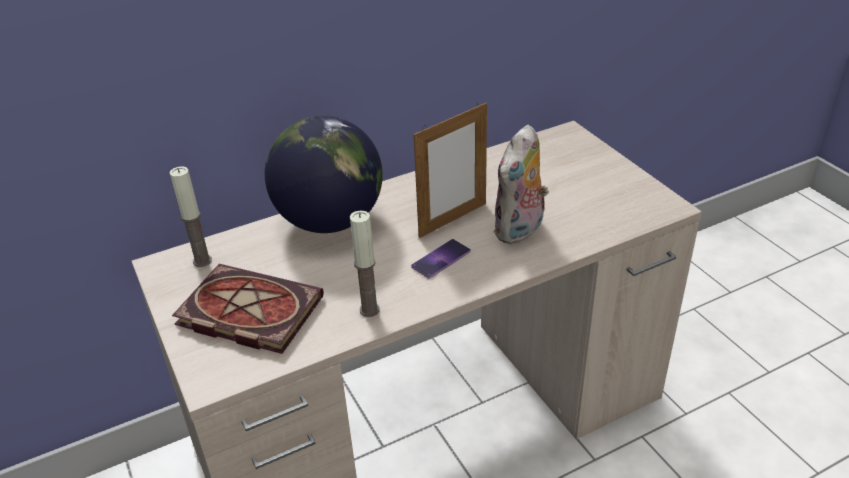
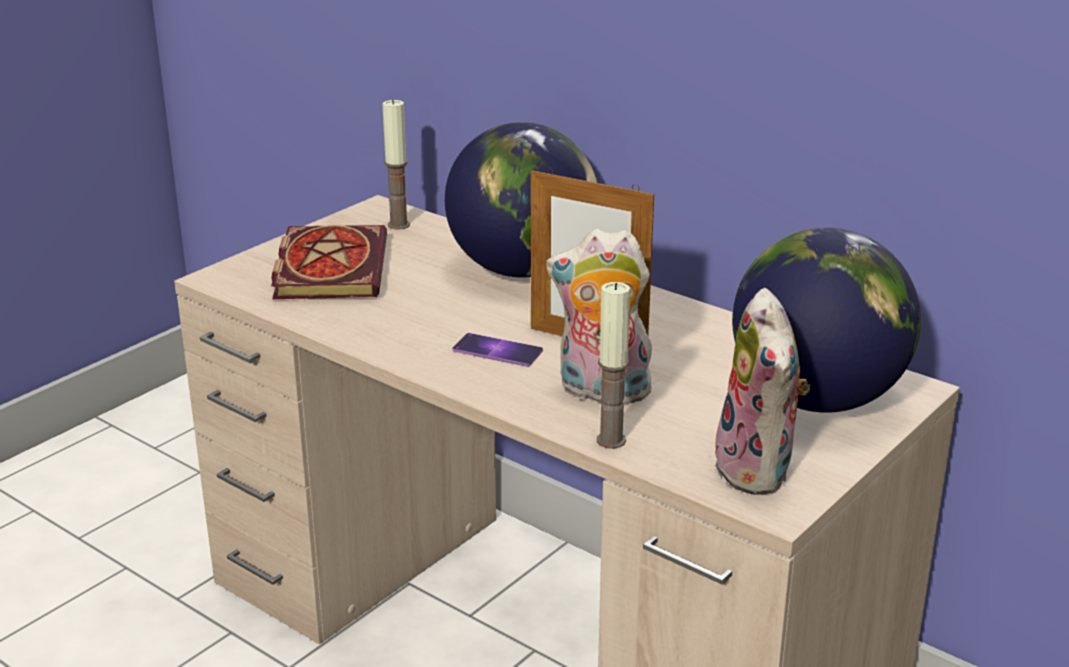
camera: 65 degrees right, 10 degrees down
(369, 310) = (371, 328): candle -> candle (611, 440)
(565, 162) = (816, 398): none -> globe
(632, 201) = (759, 471): none -> plush toy

